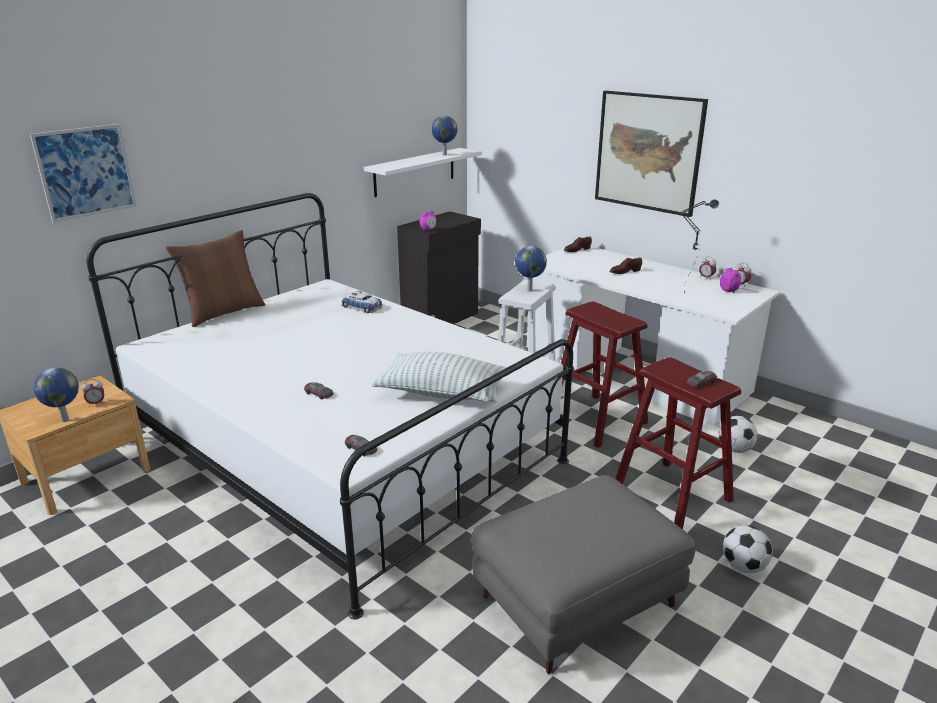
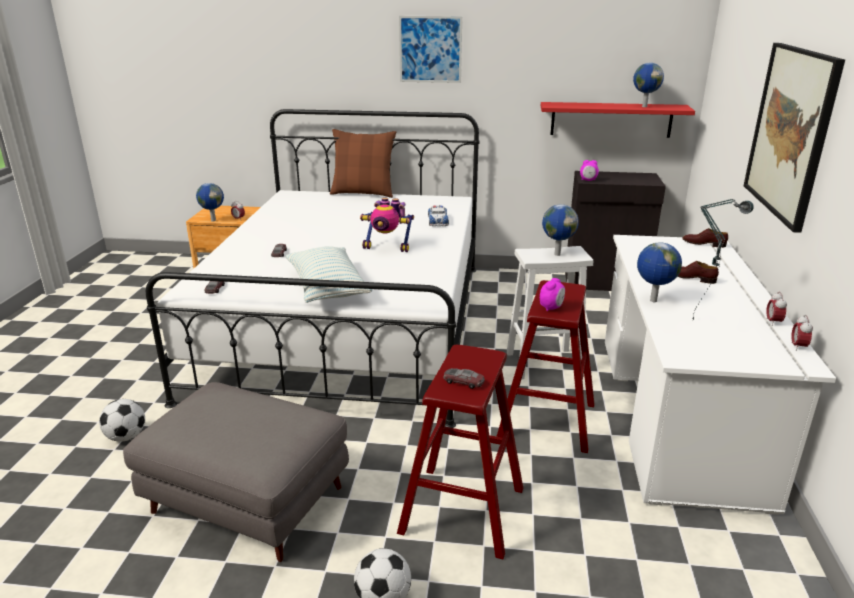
camera: 55 degrees right, 0 degrees up
(86, 172) = (283, 60): picture -> picture (430, 49)
(389, 343) = (387, 247): none -> toy robot
(415, 172) = (611, 119): white shelf -> red shelf
(646, 292) = (652, 301): none -> globe
(729, 291) = (758, 344): alarm clock -> alarm clock (551, 308)
(734, 449) = (616, 533): football -> football (126, 436)

